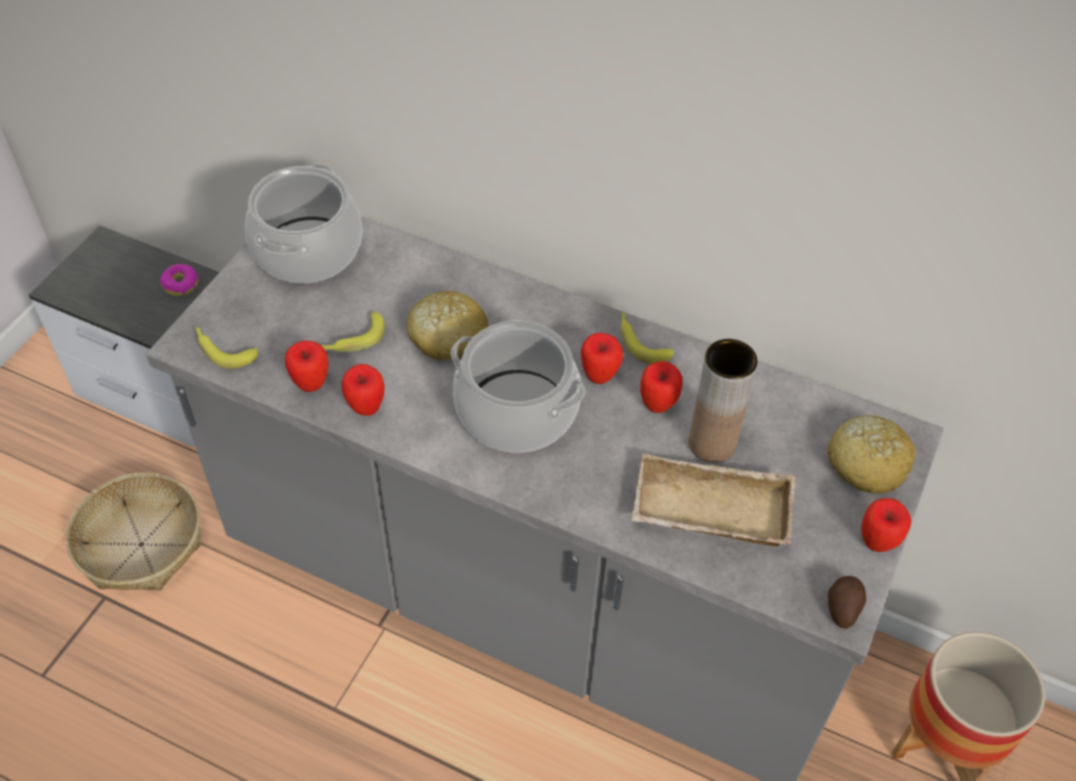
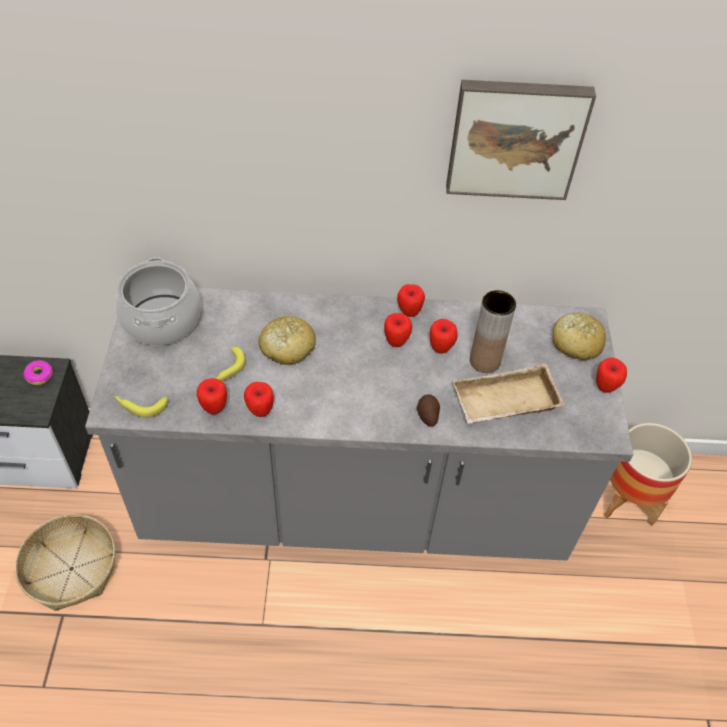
camera: 25 degrees left, 0 degrees up
(516, 411) = (358, 381): cooking pot -> none
(640, 341) = (409, 312): banana -> apple
(819, 118) = (515, 138): none -> picture
(842, 607) = (607, 431): potato -> potato (427, 415)

